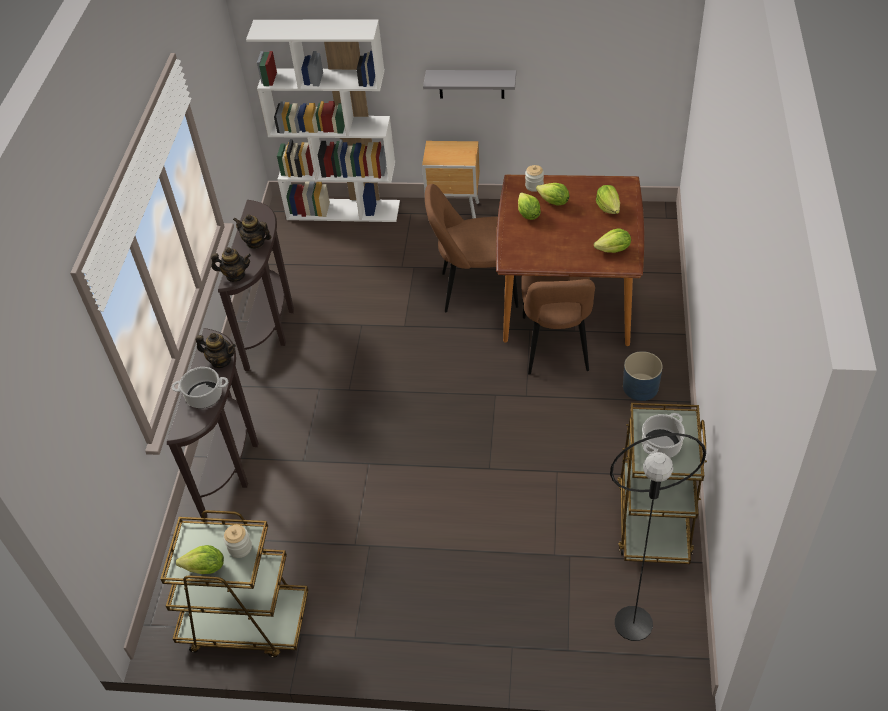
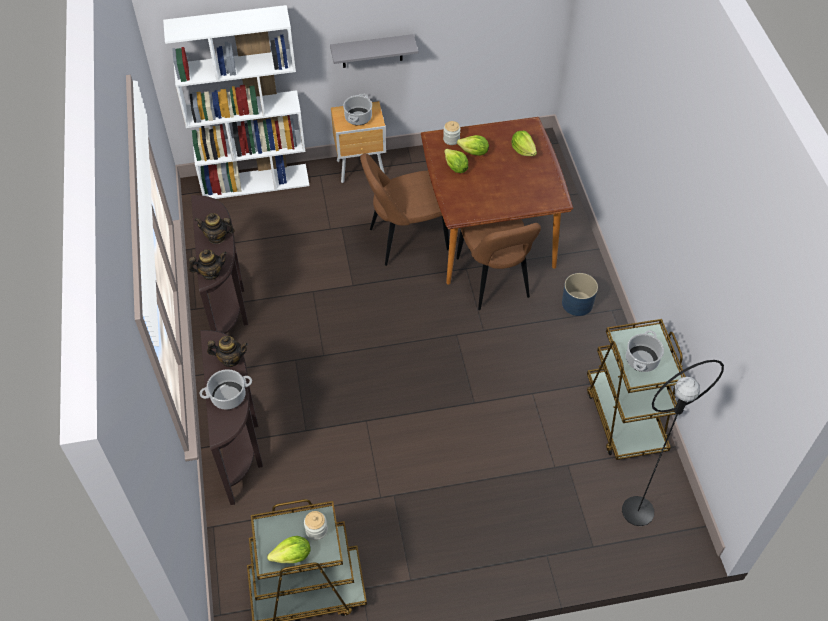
camera: 20 degrees left, 5 degrees up
(450, 154) = (358, 118): none -> cooking pot
(613, 250) = (541, 189): lettuce -> none

